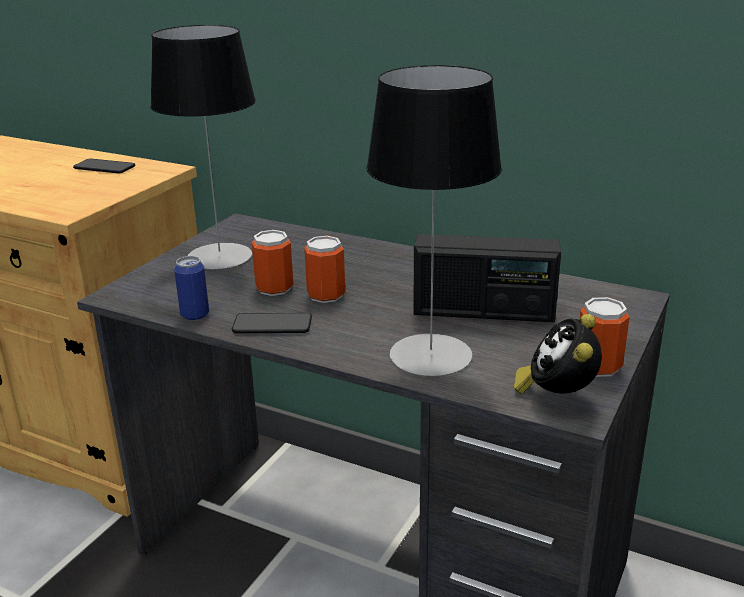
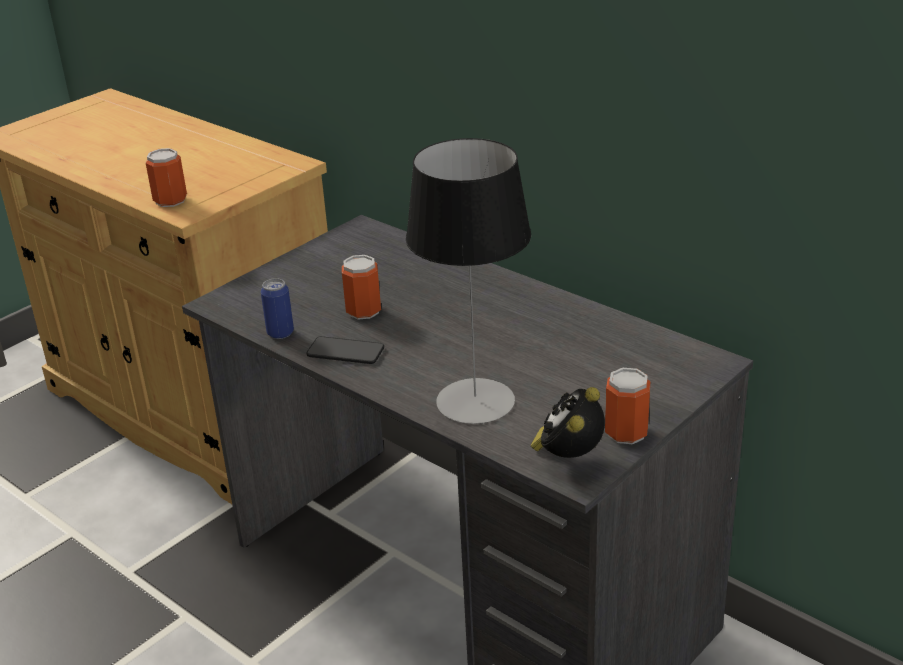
camera: 15 degrees right, 5 degrees up
(104, 167) = (237, 157): phone -> none
(220, 256) = (326, 268): table lamp -> none
(326, 295) = (408, 324): can -> can (170, 200)
(483, 312) = (550, 360): radio -> none

